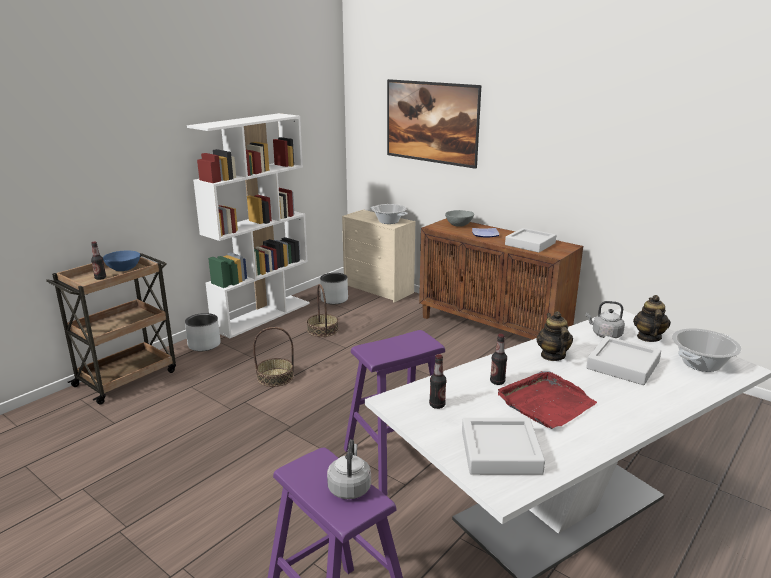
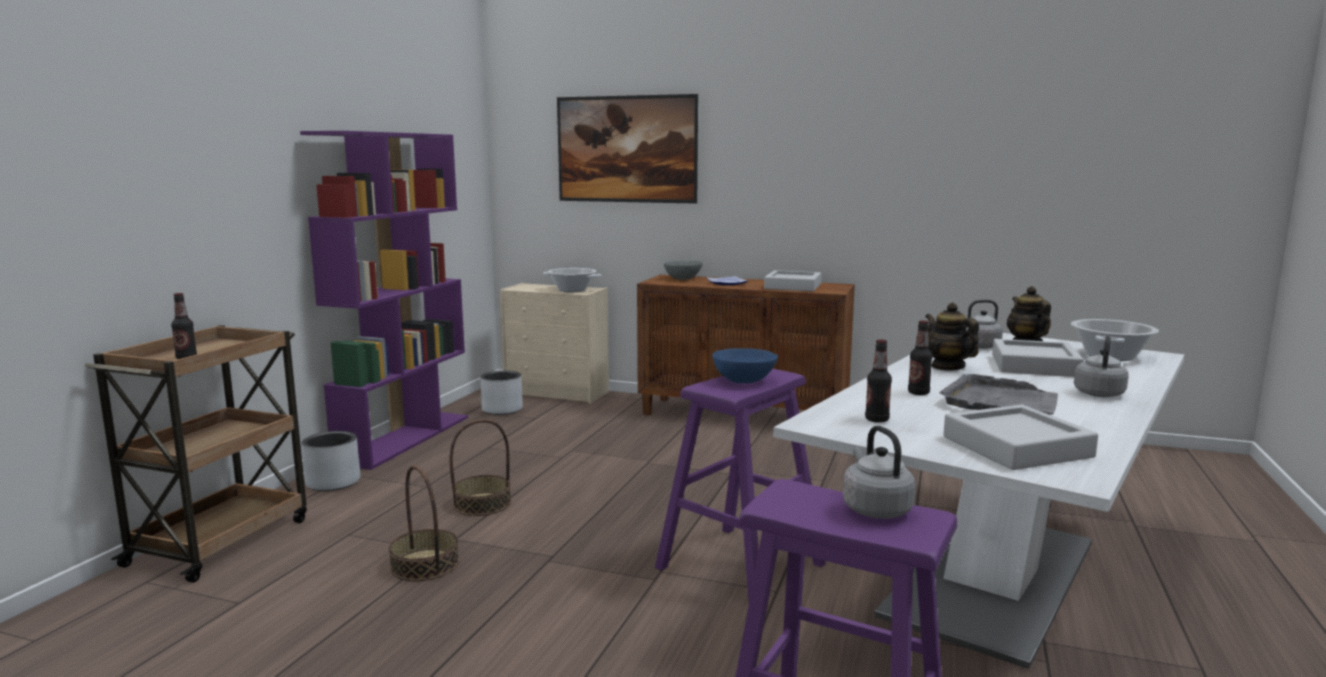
camera: 20 degrees left, 10 degrees down
(123, 269) = (219, 346): blue bowl -> blue bowl (744, 380)
(262, 315) = (404, 438): white bookcase -> purple bookcase
(323, 330) = (512, 443): basket -> basket (425, 565)
(545, 403) = (1001, 402): red tray -> grey tray
(634, 406) = (1099, 393): none -> grey kettle

